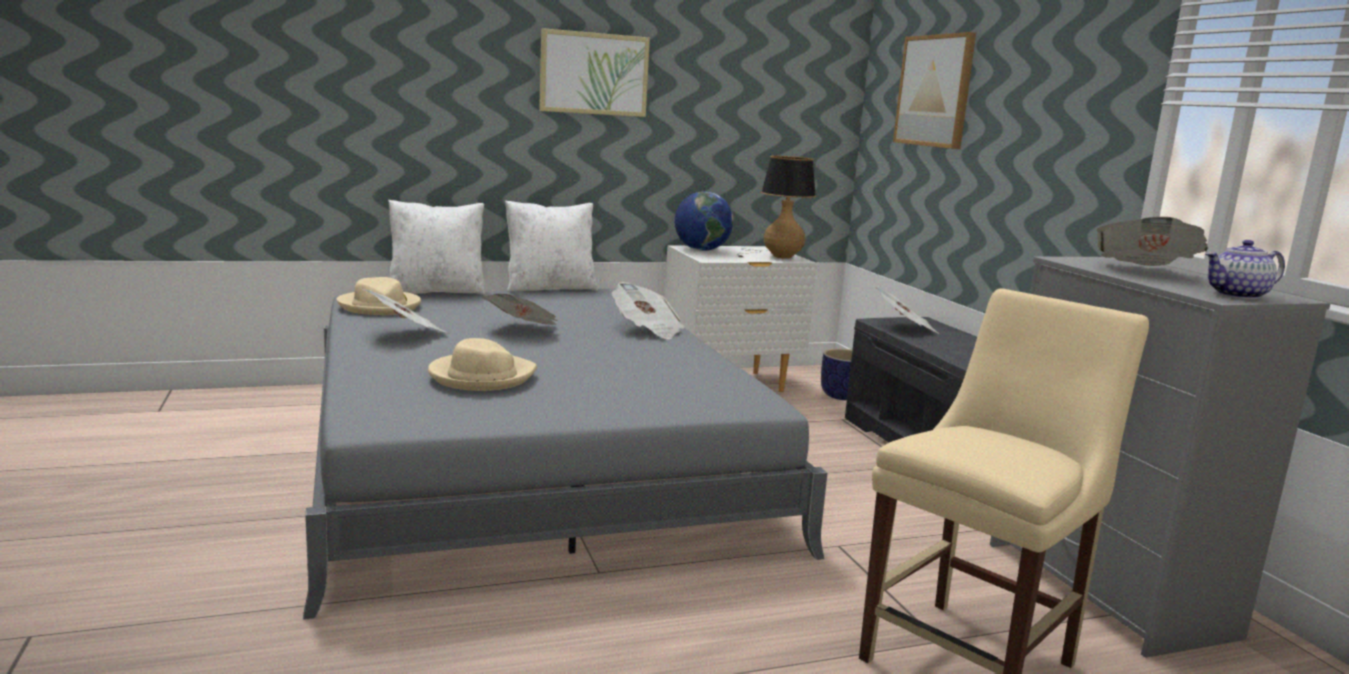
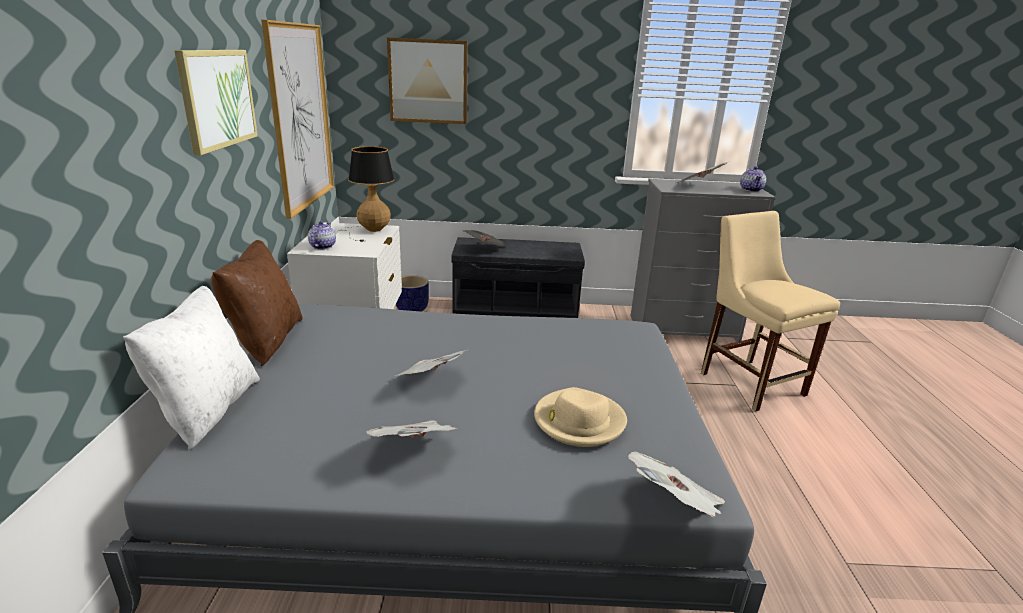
camera: 70 degrees left, 10 degrees up
(380, 306) = (258, 459): beige hat -> none
(550, 288) = (265, 340): white pillow -> brown pillow
(647, 330) = (446, 327): newspaper -> newspaper (675, 504)
(701, 250) = (322, 246): globe -> teapot
(767, 121) = (301, 117): none -> picture

